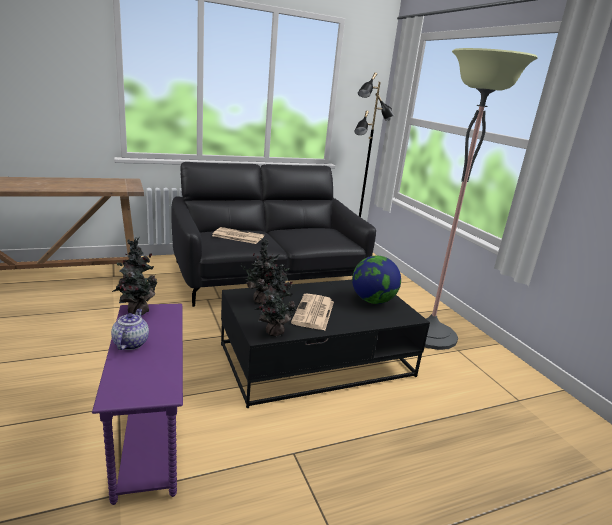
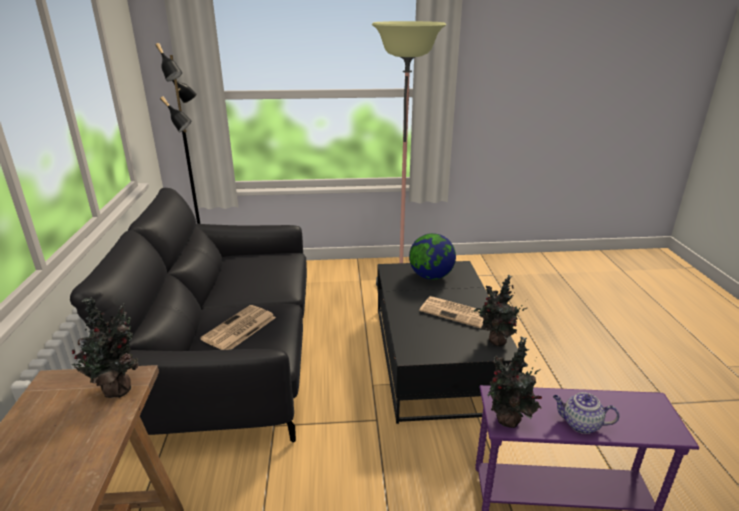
camera: 70 degrees left, 5 degrees up
(262, 300) = (427, 339): potted plant -> potted plant (118, 388)

